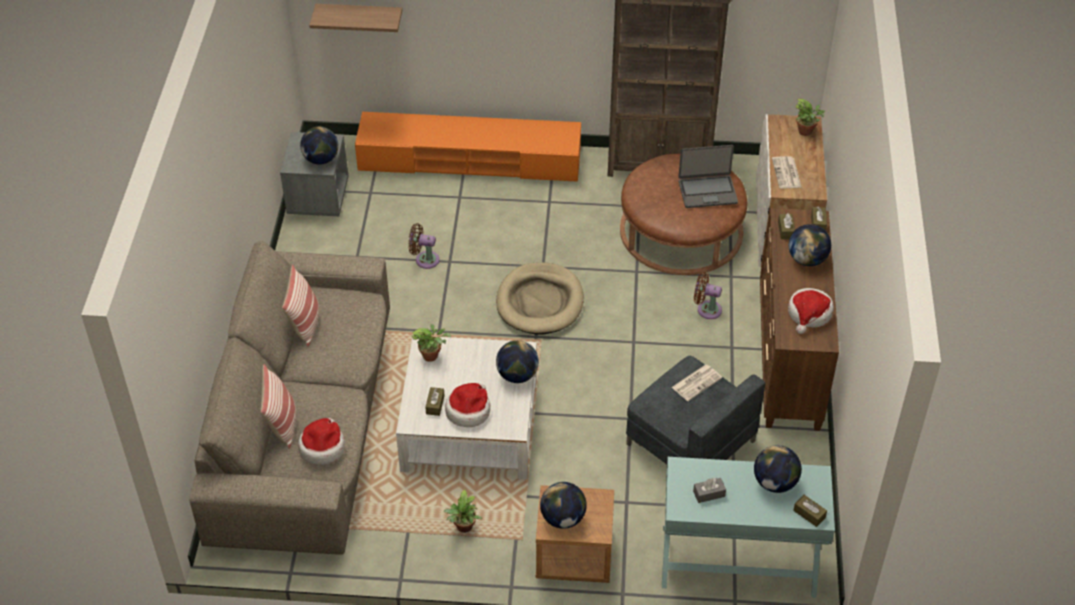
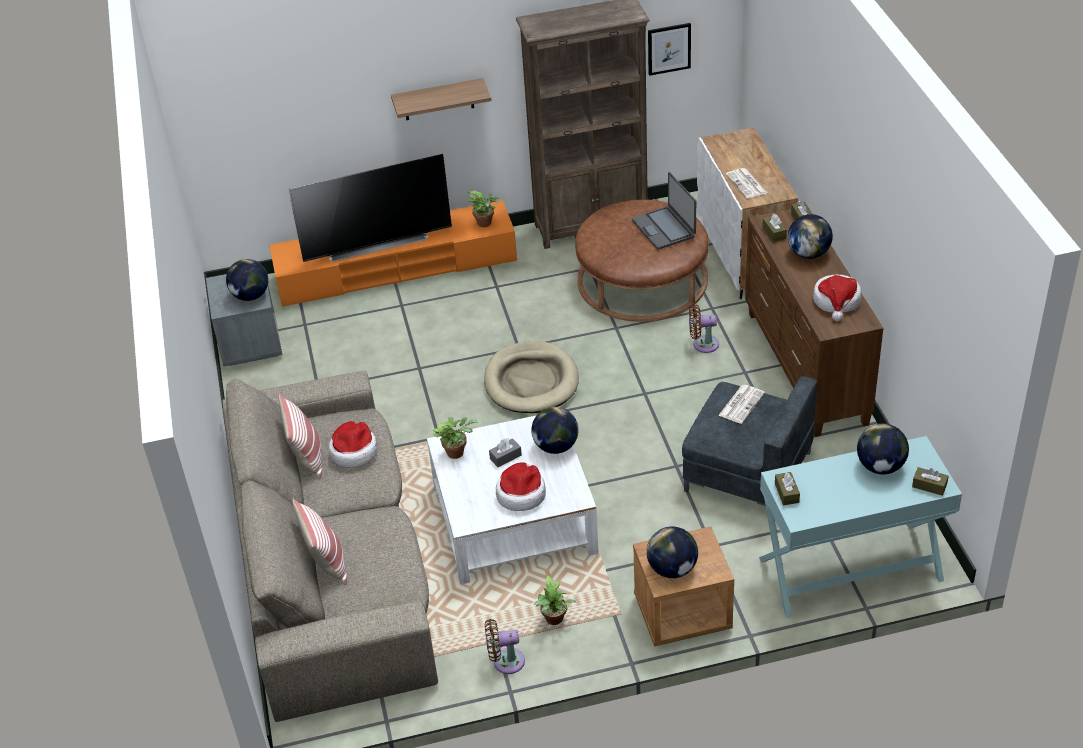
camera: 15 degrees left, 5 degrees down
(322, 447) = (382, 572): hat -> hat (354, 452)
(359, 17) = (253, 137): shelf -> shelf (438, 99)
(424, 259) = (392, 373): brown fan -> brown fan (505, 661)
(435, 405) = (483, 498): brown tissue box -> brown tissue box (786, 493)
(453, 135) = (377, 243): none -> television
(707, 191) = (664, 228): laptop -> laptop turned 90 degrees clockwise
(709, 494) = (820, 495): grey tissue box -> grey tissue box (505, 457)
(759, 24) = (669, 48): none -> picture
(807, 132) = (747, 143): potted plant -> potted plant (486, 223)

